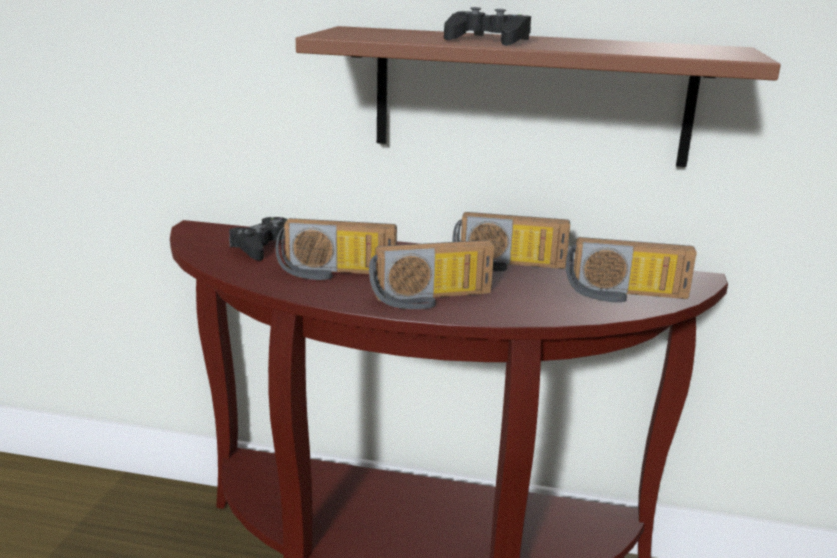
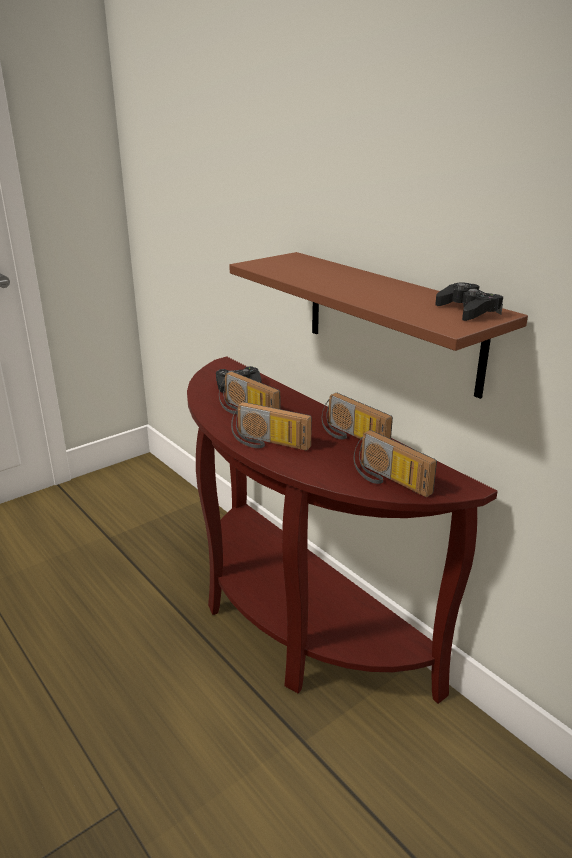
camera: 40 degrees right, 5 degrees up
(488, 40) = (331, 281): black game controller -> black game controller (468, 310)

